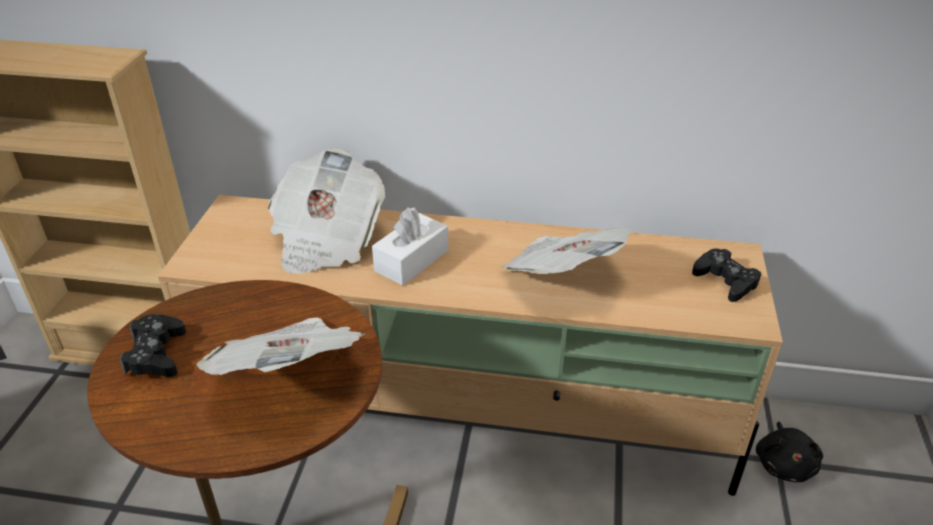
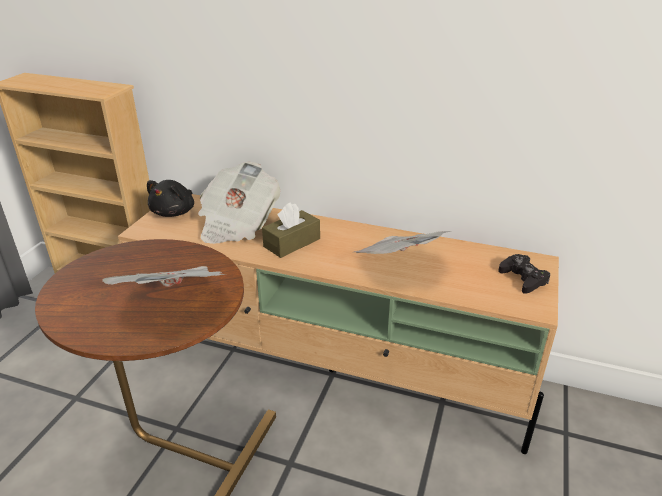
camera: 10 degrees right, 5 degrees down
(156, 354) = (90, 277): black game controller -> none
(411, 260) = (292, 243): white tissue box -> brown tissue box
(784, 464) = (571, 436): black plush toy -> black plush toy (174, 212)

